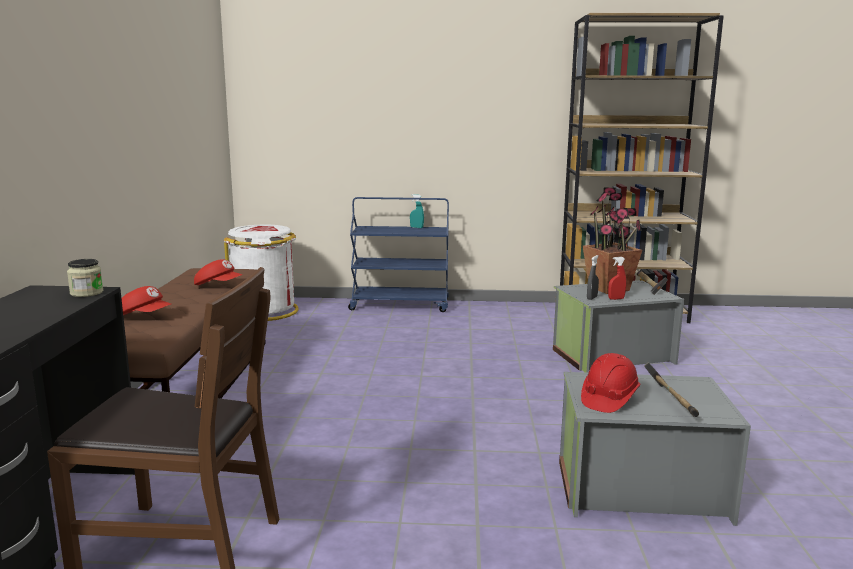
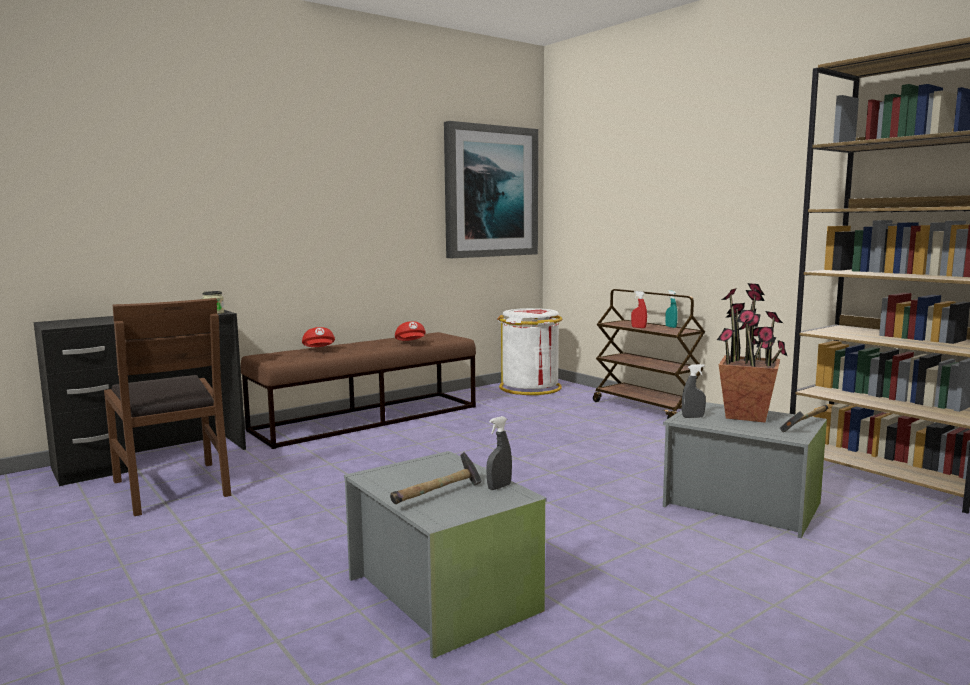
camera: 50 degrees right, 5 degrees down
(201, 95) = (490, 192): none -> picture
(400, 305) = (646, 408): blue cart -> brown cart
(609, 399) = (405, 475): red hard hat -> none
(616, 299) = (718, 424): red spray bottle -> red spray bottle (638, 327)
(674, 381) = (499, 487): none -> grey spray bottle

